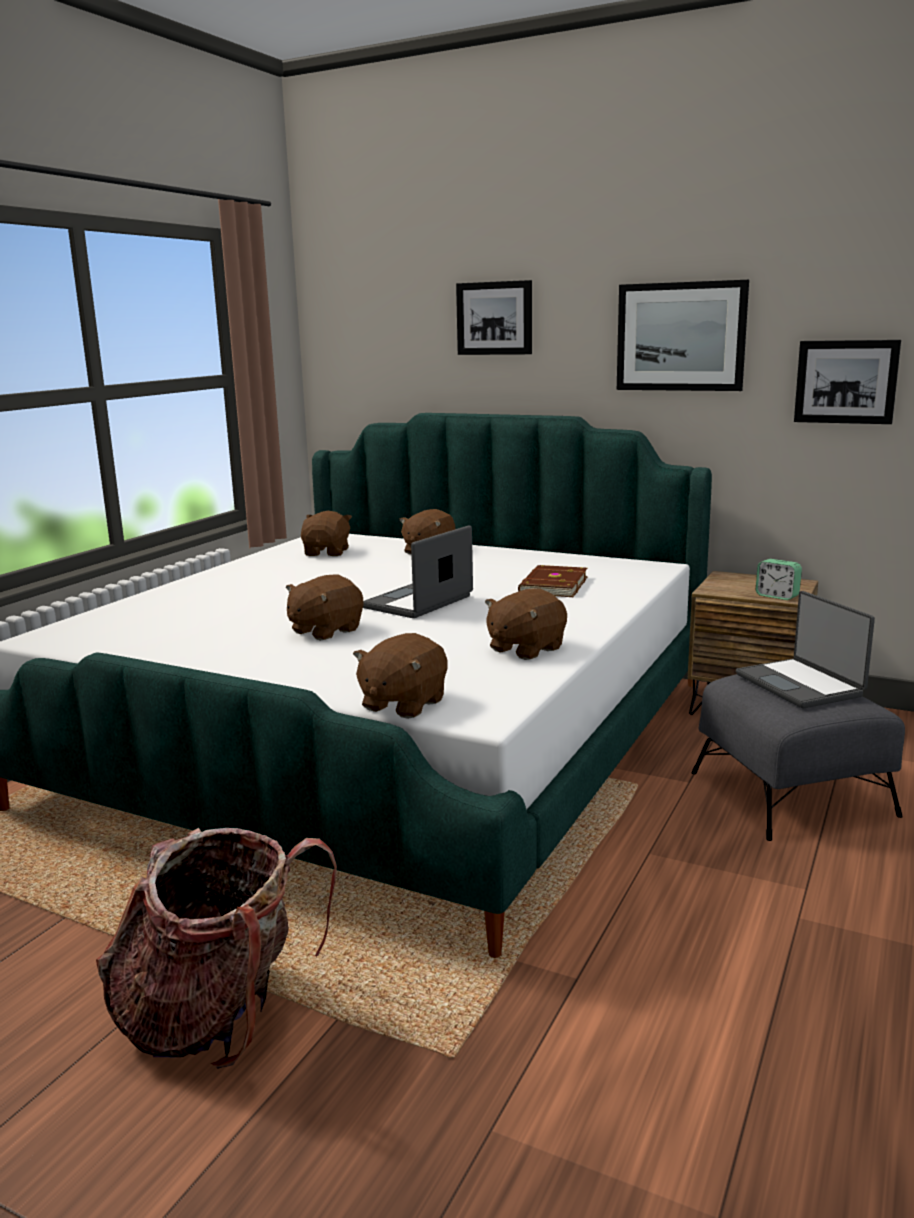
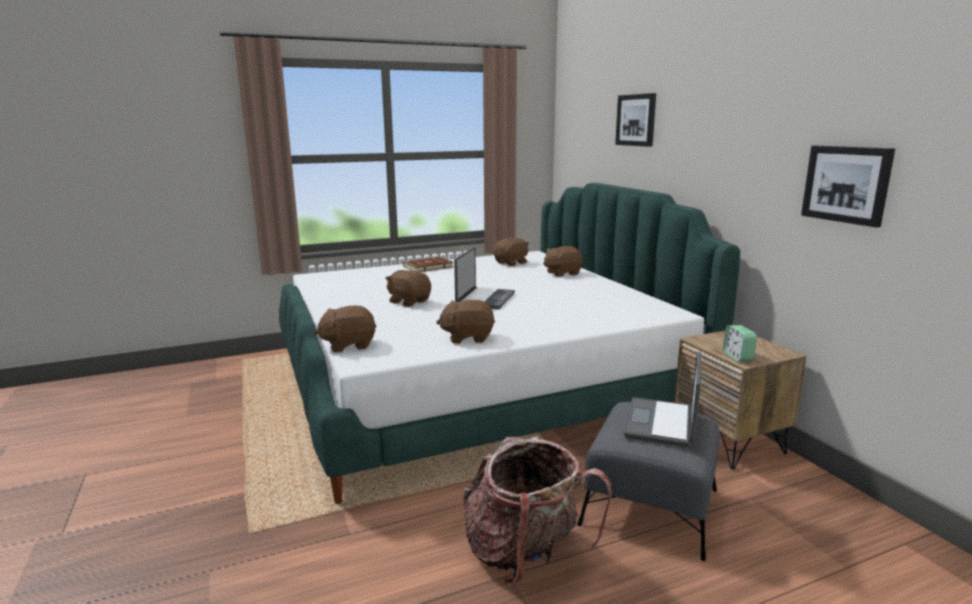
camera: 40 degrees right, 0 degrees up
(219, 1016) = (218, 468): backpack -> backpack (525, 554)
(325, 631) = (409, 301): brown plush toy -> brown plush toy turned 45 degrees clockwise
(419, 602) = (484, 299): laptop -> laptop turned 120 degrees clockwise
(552, 585) = (576, 308): brown book -> brown book (427, 267)
(681, 337) = (735, 138): picture -> none

